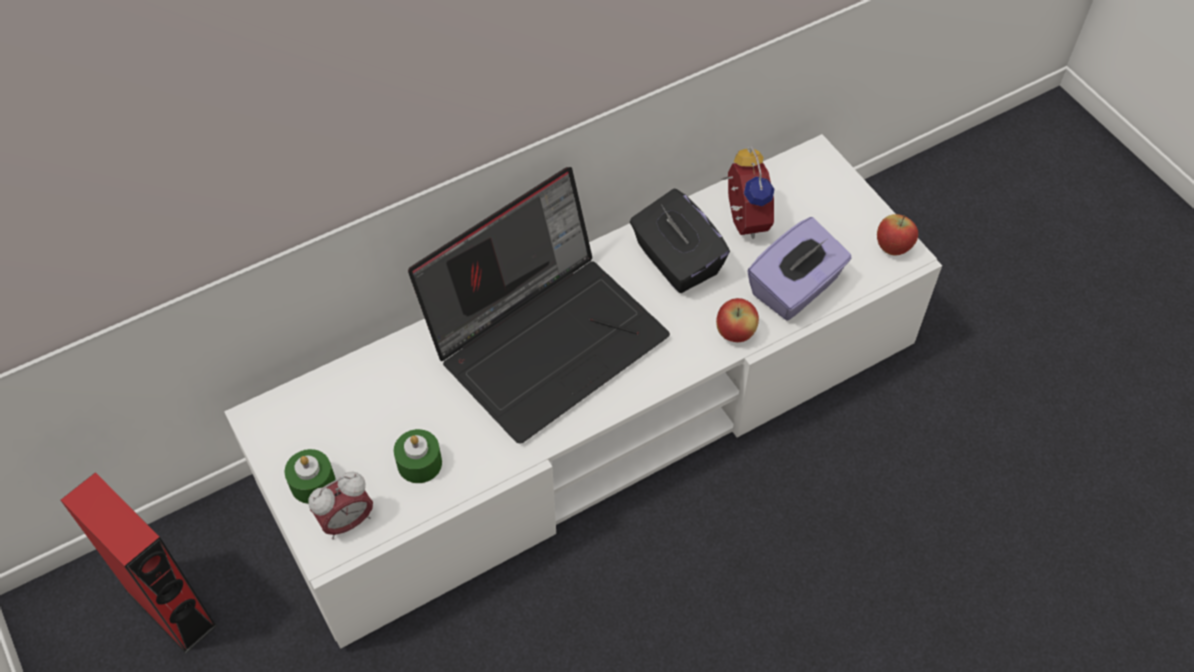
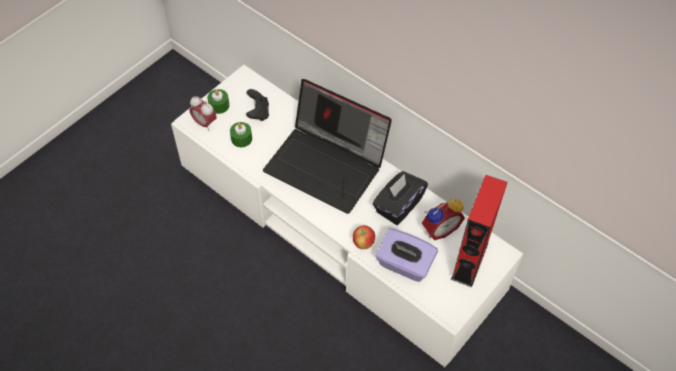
camera: 70 degrees right, 0 degrees up
(171, 608) = (184, 103): red speaker -> red speaker (469, 261)
(368, 417) = (258, 113): none -> black game controller
(892, 248) = (454, 307): apple -> none

